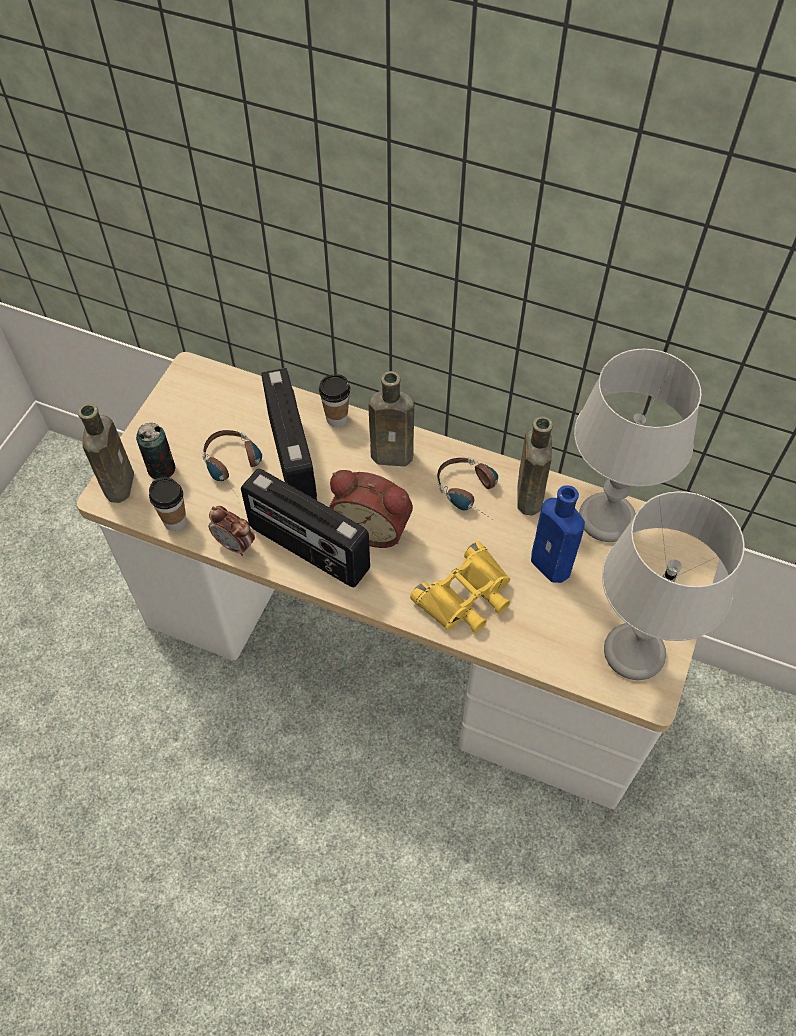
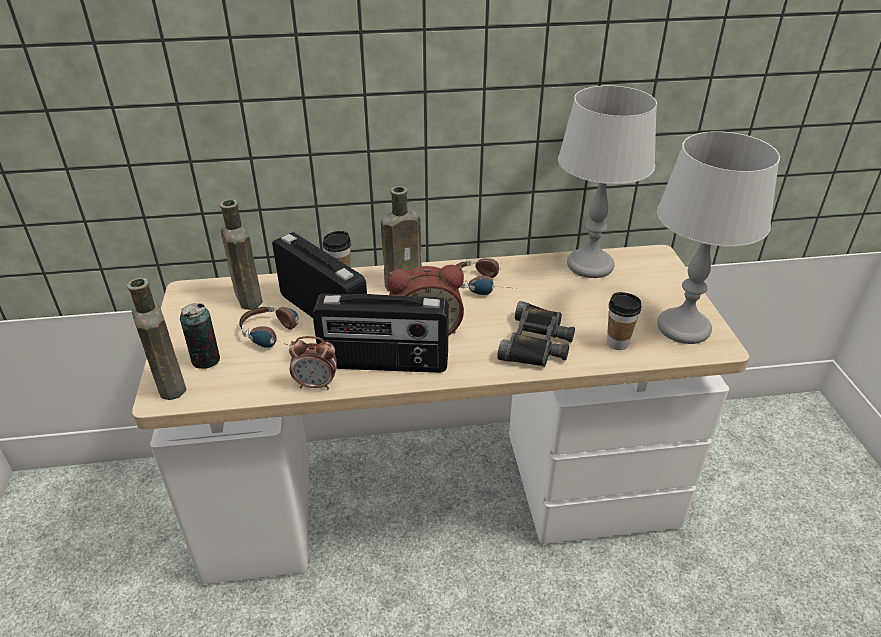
camera: 30 degrees left, 20 degrees down
(175, 521) = (246, 390): cup -> cup (617, 343)
(466, 596) = (537, 343): yellow binoculars -> black binoculars
(528, 494) = (525, 271): brown bottle -> brown bottle (247, 297)
(552, 566) = (581, 303): blue bottle -> none

